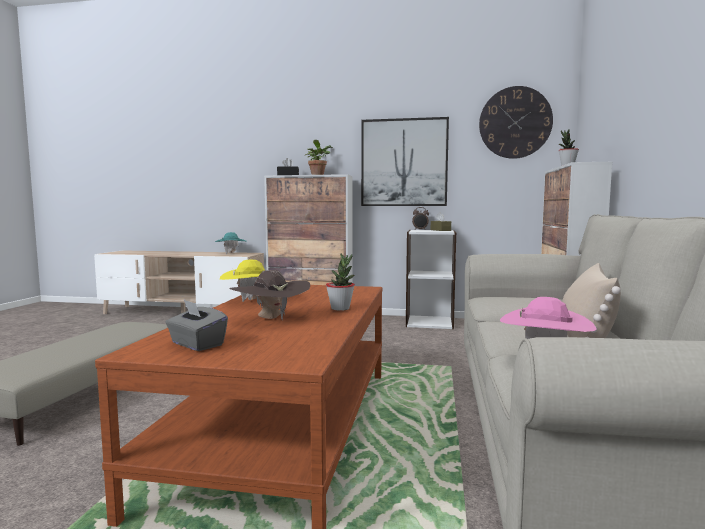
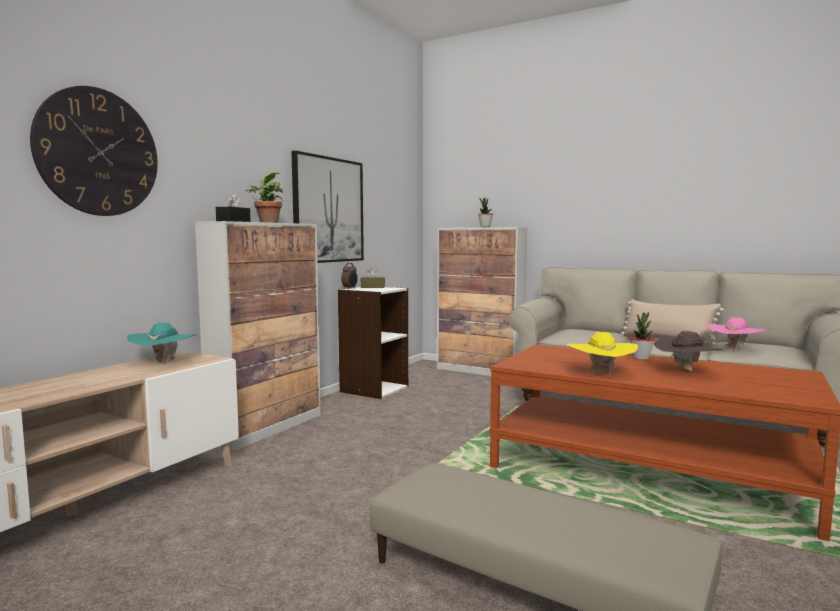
camera: 70 degrees left, 0 degrees up
(196, 344) = (781, 388): grey tissue box -> none
(515, 122) = (396, 178): wall clock -> wall clock (98, 152)

